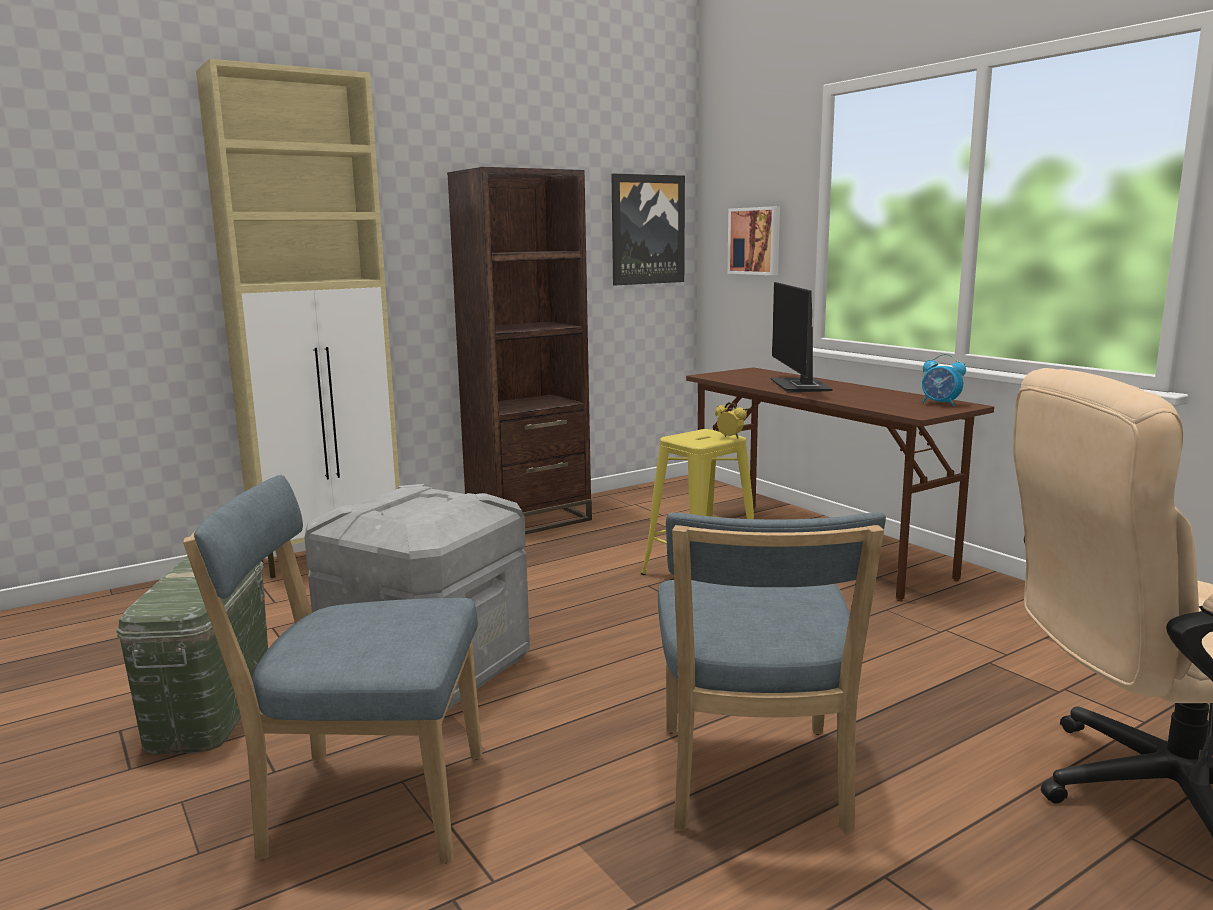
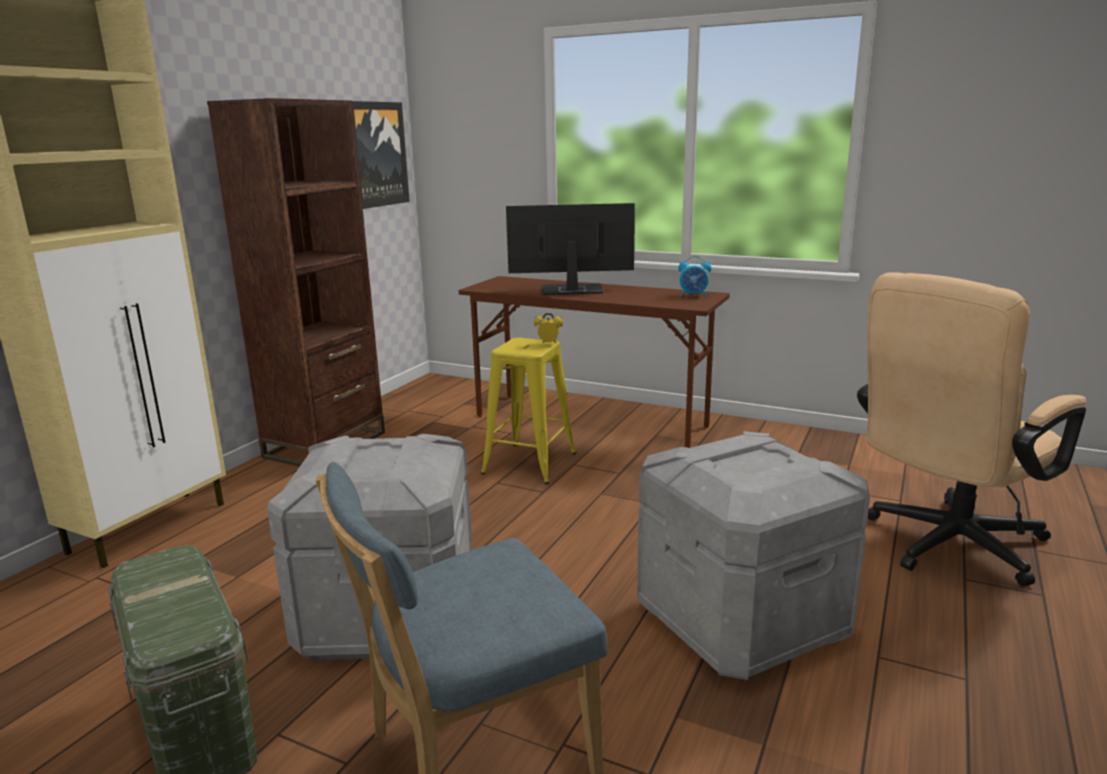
camera: 30 degrees left, 5 degrees up
(753, 785) = (740, 622): blue chair -> grey storage box
(755, 241) = (480, 163): picture -> none
(801, 386) = (570, 291): monitor -> monitor turned 120 degrees clockwise

